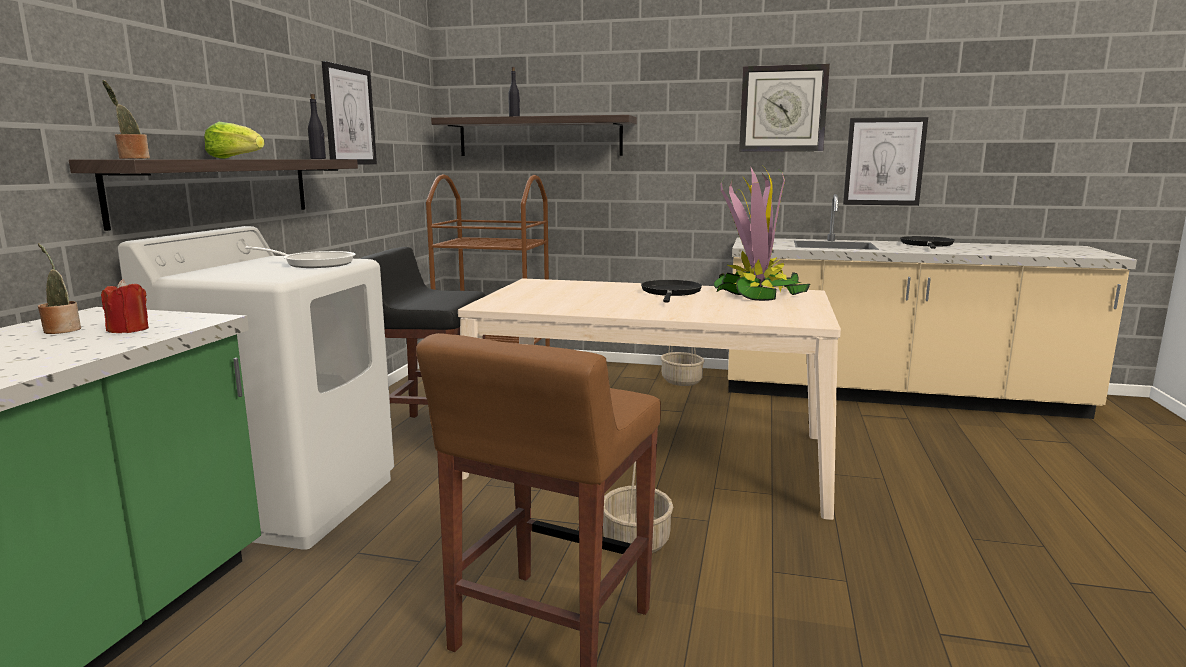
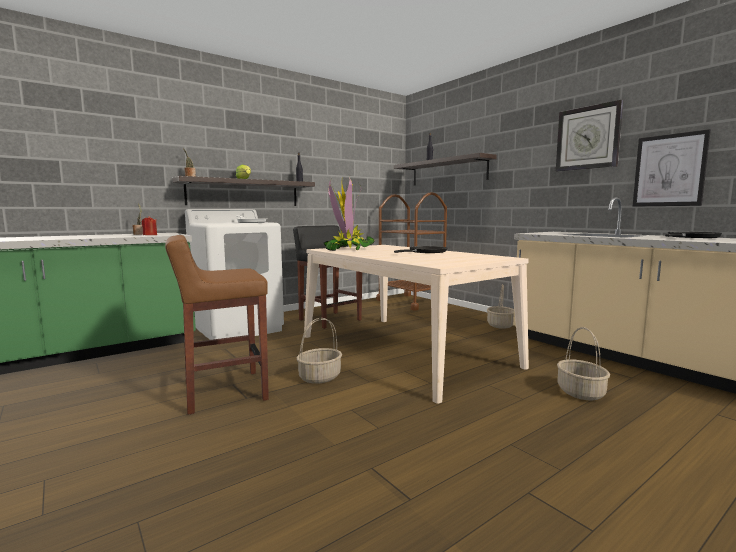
camera: 40 degrees right, 5 degrees down
(349, 116) = (332, 164): picture -> none
(756, 293) = (473, 256): potted plant -> potted plant (348, 249)
(907, 451) = (580, 392): none -> basket

